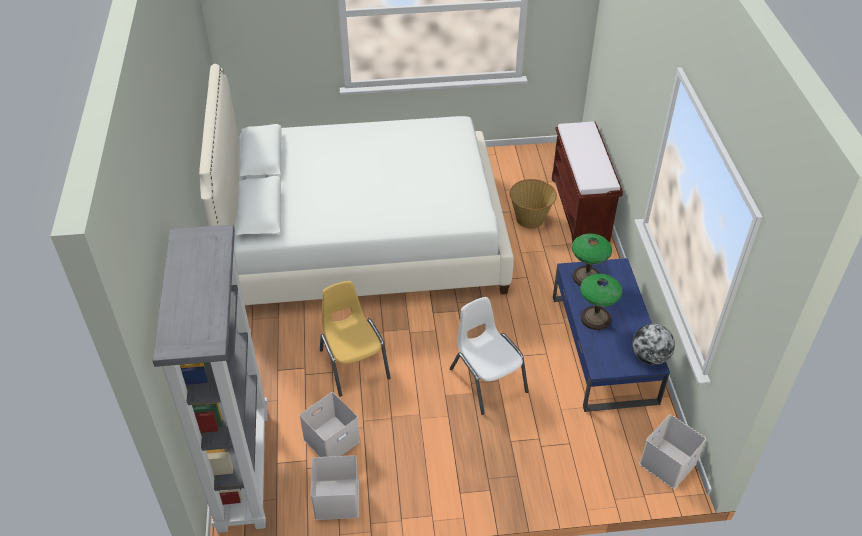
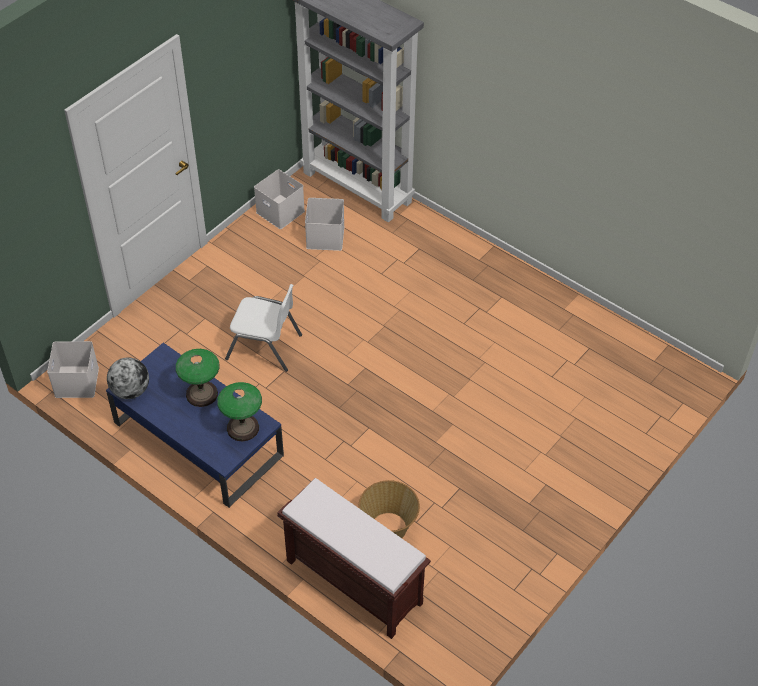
camera: 135 degrees right, 5 degrees up
(354, 364) = (373, 289): yellow chair -> none
(363, 238) = (504, 389): white bed -> none

